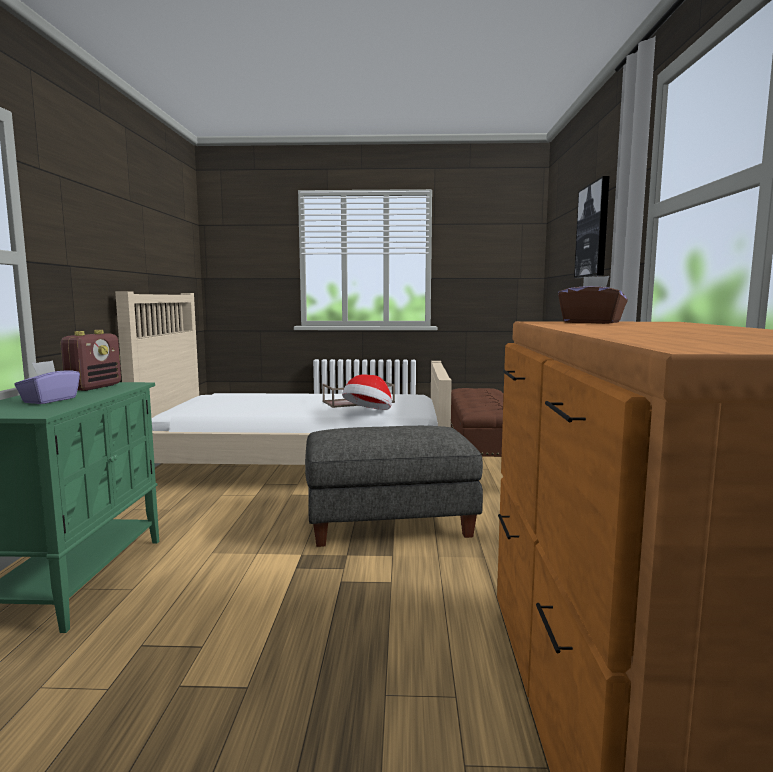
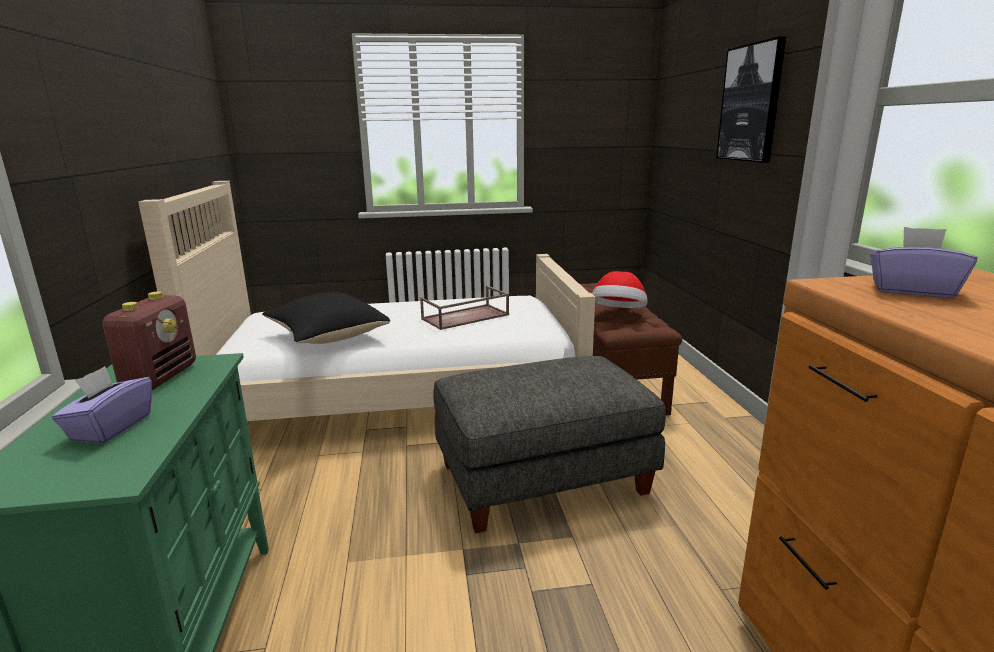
camera: 10 degrees left, 10 degrees up
(243, 407) = (326, 337): none -> black pillow
(368, 412) = (489, 336): hat -> hat (618, 314)
(591, 322) = (912, 290): brown tissue box -> purple tissue box

